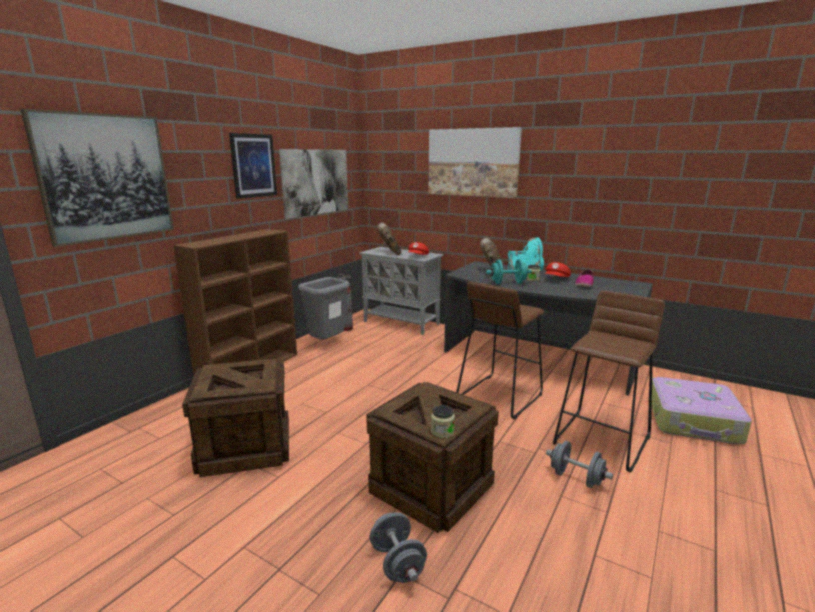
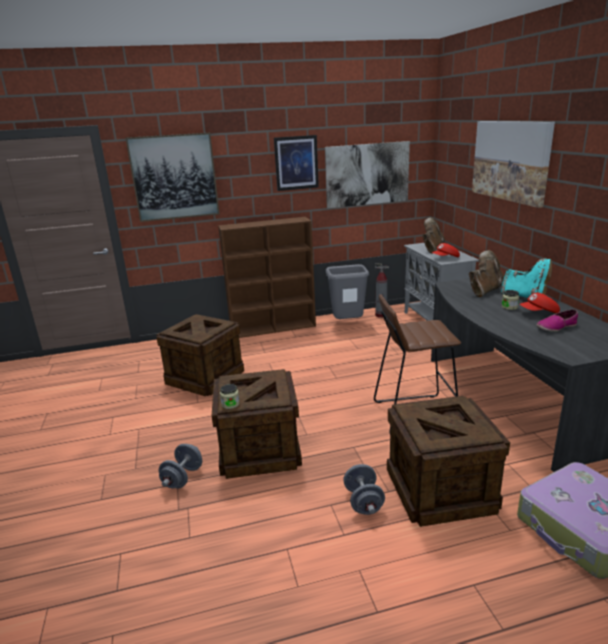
camera: 45 degrees right, 5 degrees up
(508, 283) = (471, 305): turquoise dumbbell -> none
(602, 440) = (441, 490): brown stool -> crate

